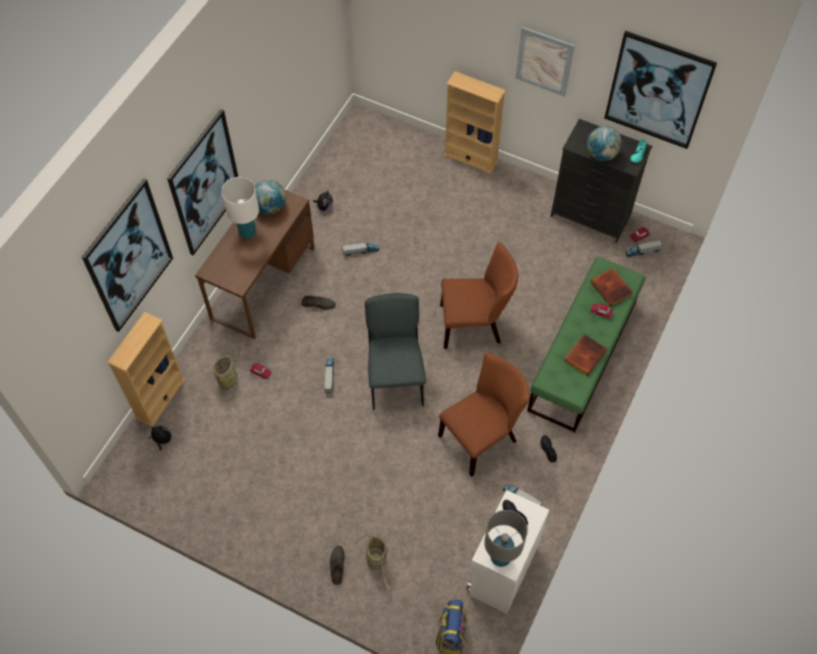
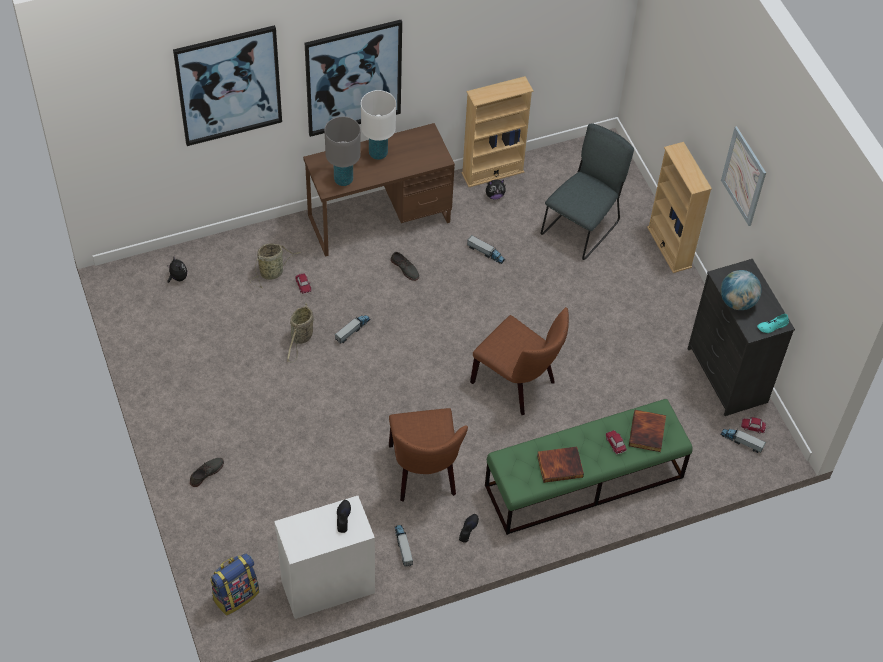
camera: 40 degrees right, 5 degrees down
(160, 398) = (208, 246): beige bookcase -> beige bookcase (492, 172)
(270, 207) = (417, 147): globe -> none
(377, 561) = (239, 495): basket -> basket (301, 338)
(395, 377) = (404, 373): grey chair -> grey chair (582, 226)
(482, 436) = (424, 474): brown chair -> brown chair turned 75 degrees clockwise
(500, 557) = (297, 538): grey table lamp -> grey table lamp (343, 180)
(658, 90) = (811, 267): picture -> none

